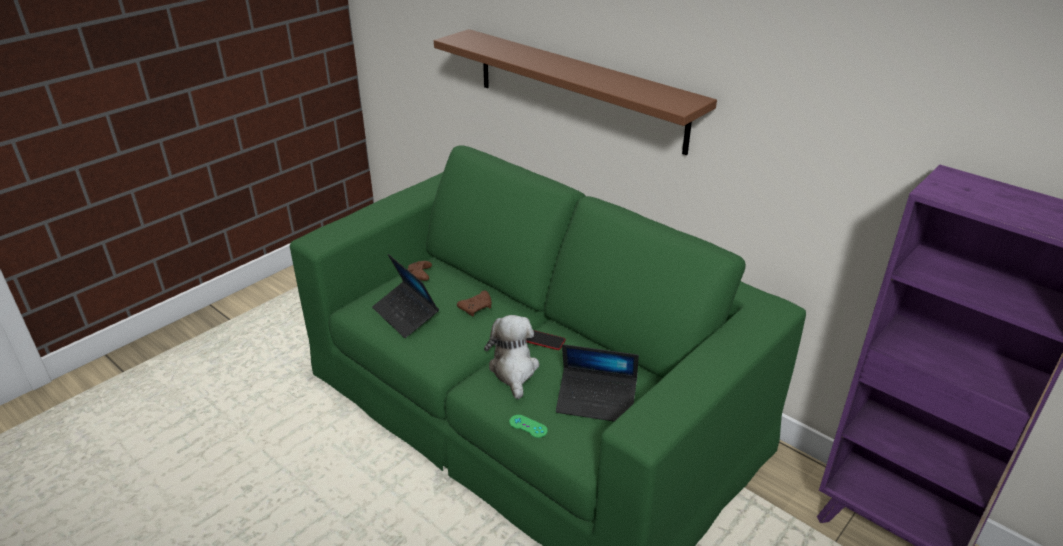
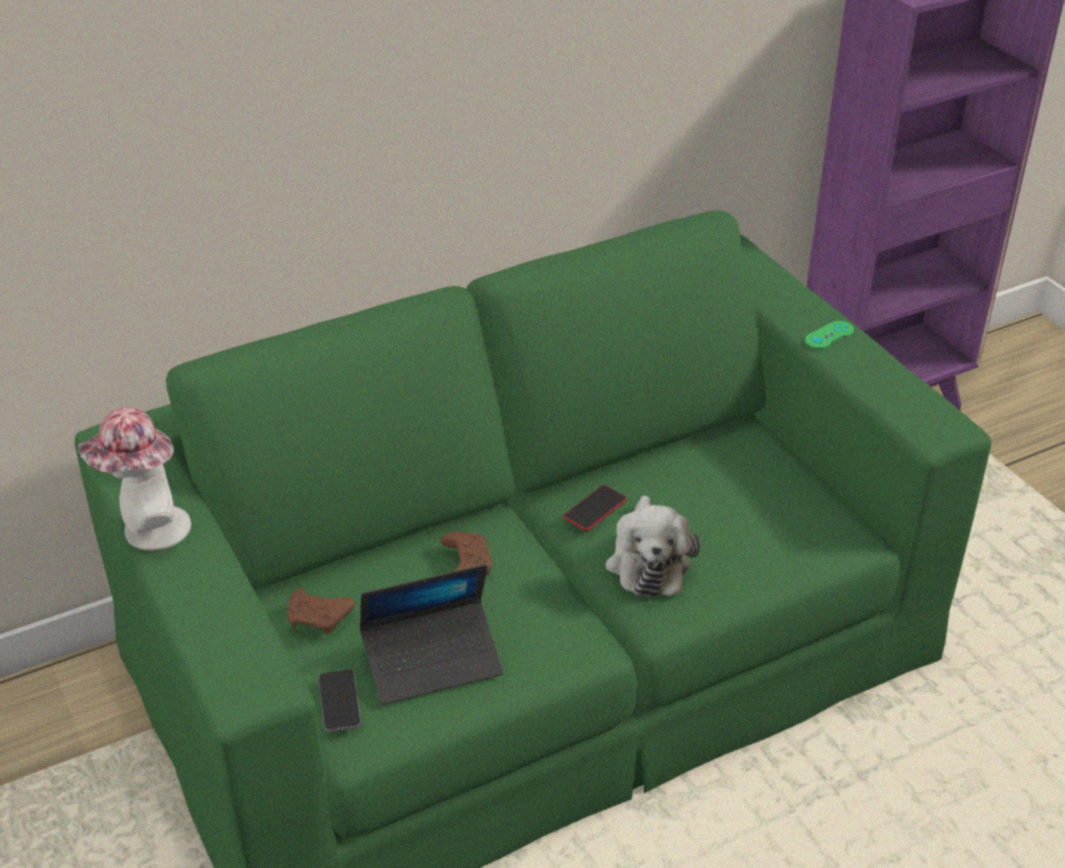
camera: 70 degrees left, 5 degrees up
(371, 296) = (339, 702): none -> phone
(403, 193) = (148, 531): none -> hat
(513, 370) = (648, 561): plush toy -> plush toy turned 105 degrees counterclockwise
(528, 426) = (779, 576): green game controller -> green game controller (829, 335)
(578, 89) = (323, 141): brown shelf -> none
(596, 402) = (756, 495): laptop -> none

